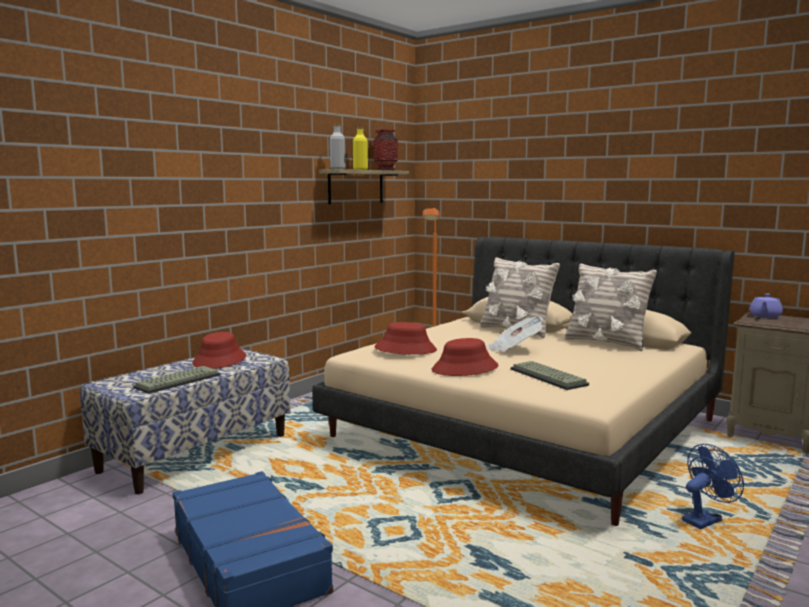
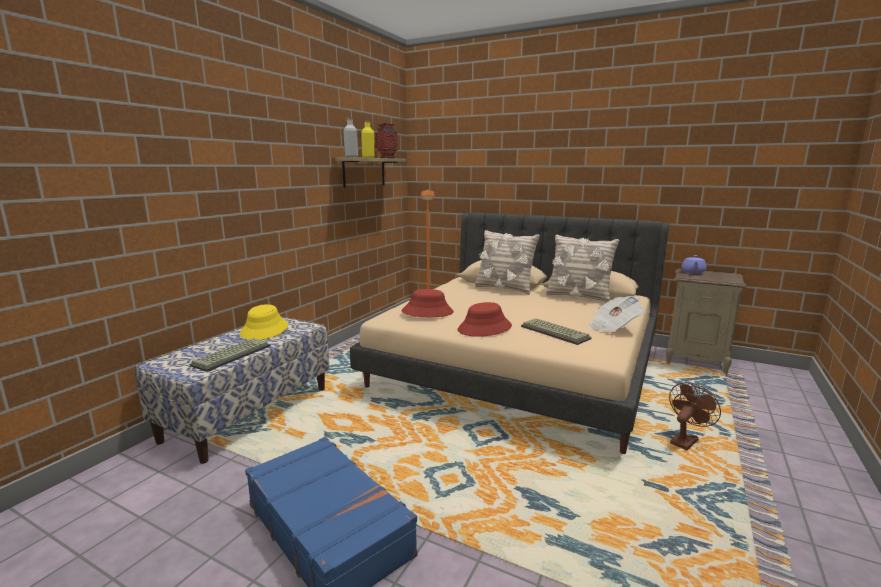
camera: 10 degrees left, 5 degrees up
(220, 360) = (265, 330): red hat -> yellow hat
(514, 349) = (513, 306): newspaper -> newspaper (612, 327)
(705, 519) = (685, 440): blue fan -> brown fan

